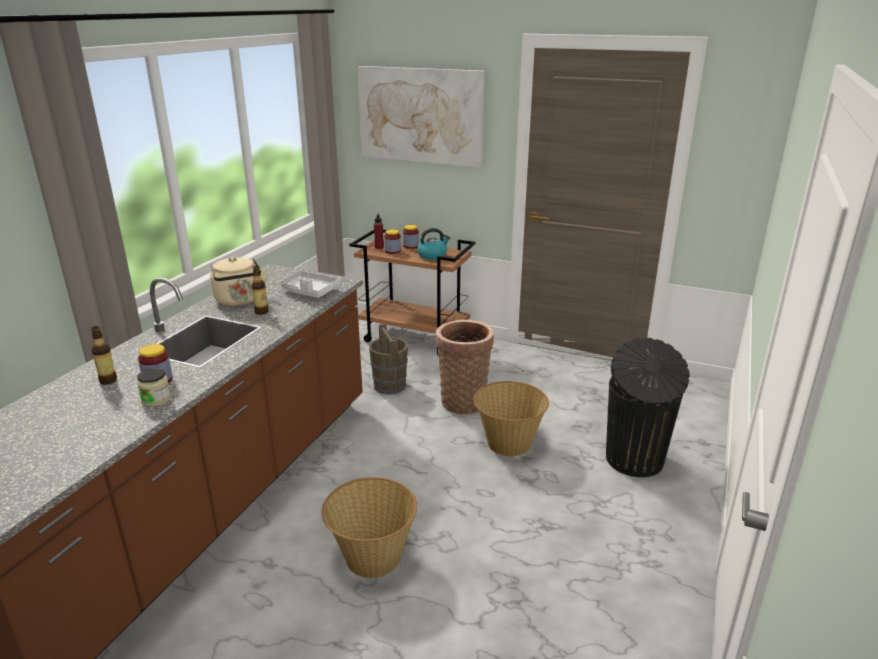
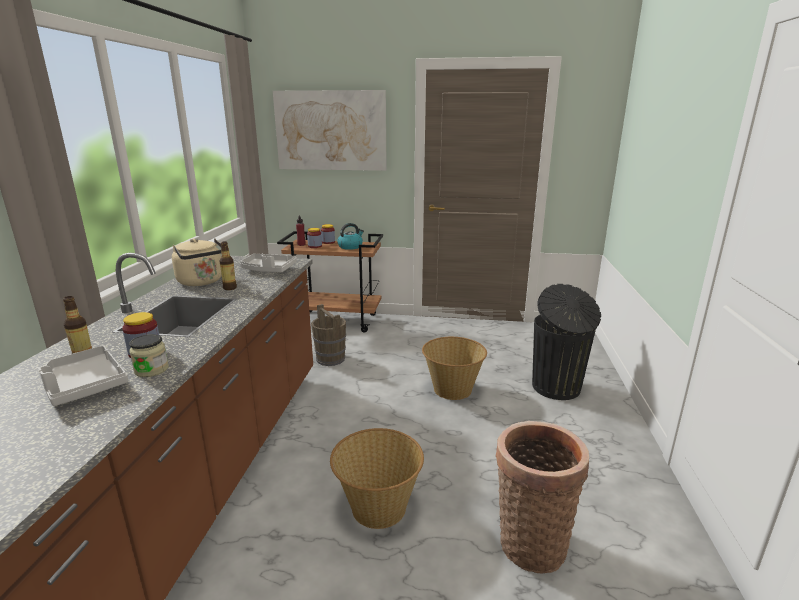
camera: 15 degrees left, 5 degrees down
(100, 407) = (84, 385): none -> grey tray
(463, 401) = (399, 362): basket -> basket (530, 541)

